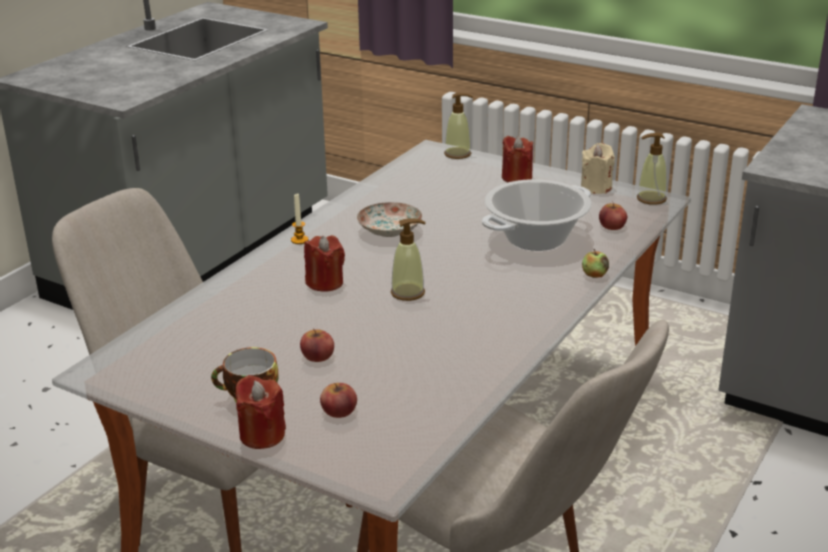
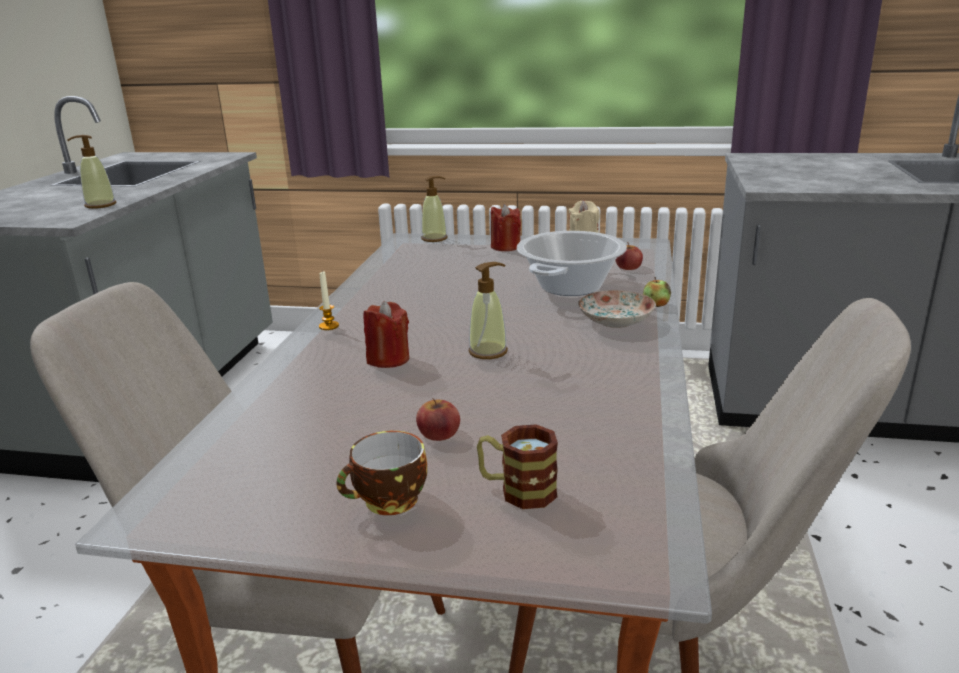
camera: 20 degrees left, 5 degrees down
(262, 435) = (441, 547): red candle -> none
(339, 411) = (517, 490): apple -> mug
(390, 230) = (420, 302): plate -> plate (615, 321)
(651, 199) = (639, 244): soap dispenser -> soap dispenser (100, 205)

